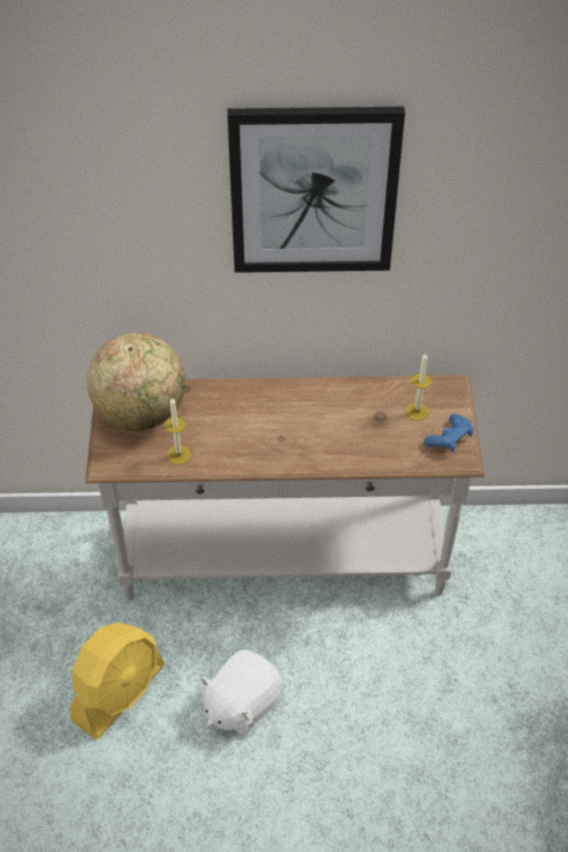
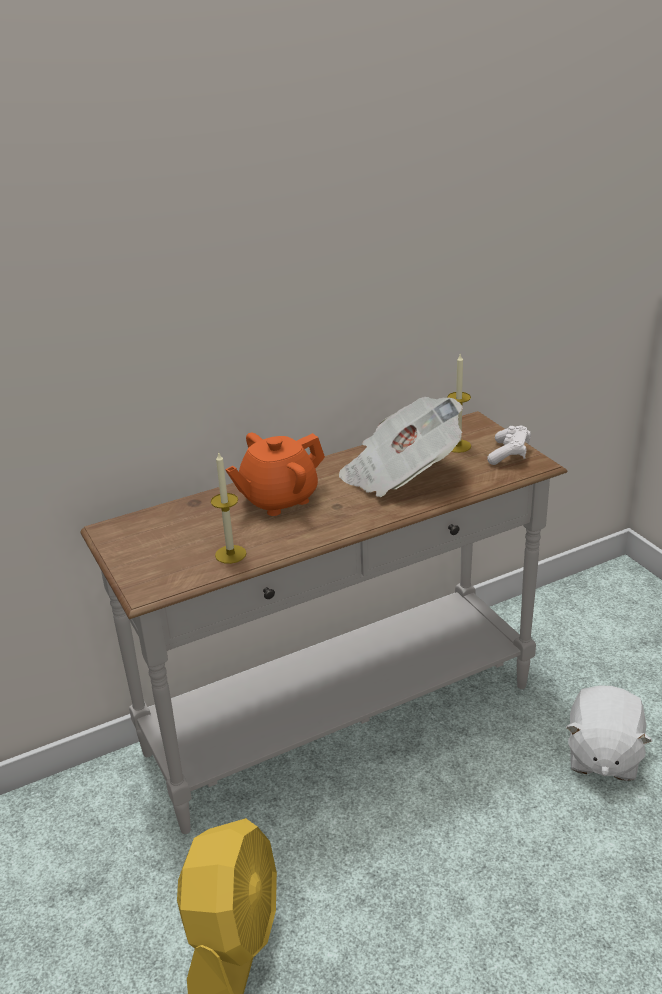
camera: 25 degrees left, 20 degrees down
(141, 412) = (157, 535): globe -> none
(241, 703) = (393, 883): white plush toy -> white plush toy (602, 755)
(244, 412) = (278, 499): none -> orange teapot
(313, 191) = (304, 177): picture -> none
(350, 424) = (400, 474): none -> newspaper
(449, 439) = (509, 454): blue game controller -> white game controller

